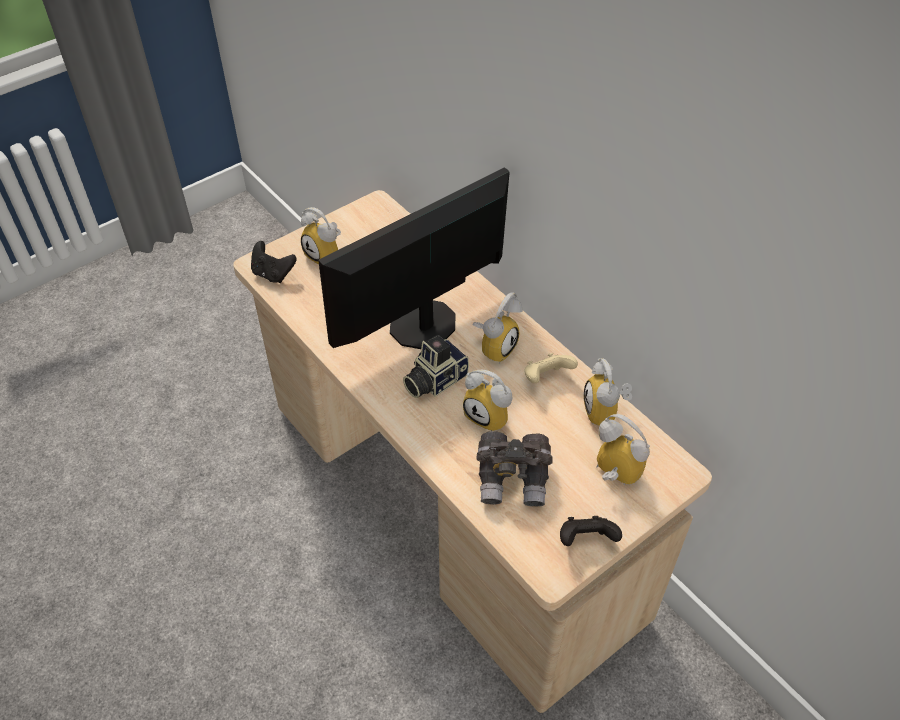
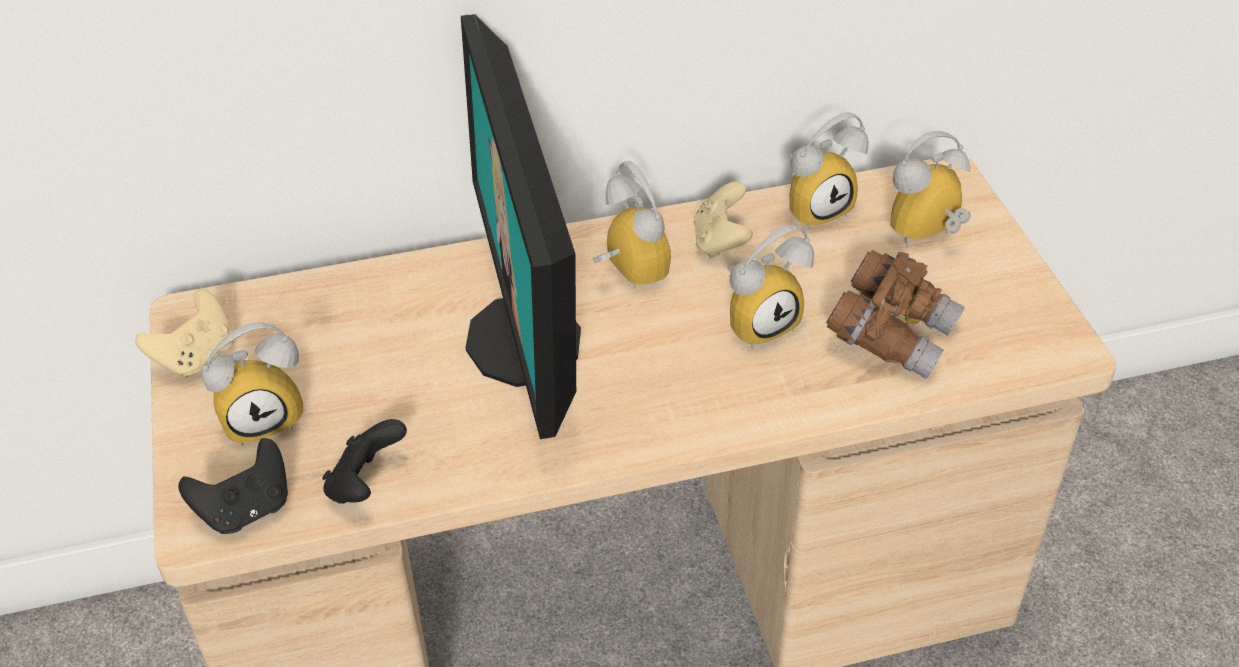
camera: 65 degrees left, 5 degrees down
(351, 219) = (197, 357): none -> beige game controller
(434, 380) = (653, 363): camera -> none
(513, 479) = (891, 335): grey binoculars -> brown binoculars
(586, 540) = (1025, 298): black game controller -> black game controller (366, 484)
(606, 413) = (817, 207): alarm clock -> alarm clock turned 45 degrees counterclockwise

